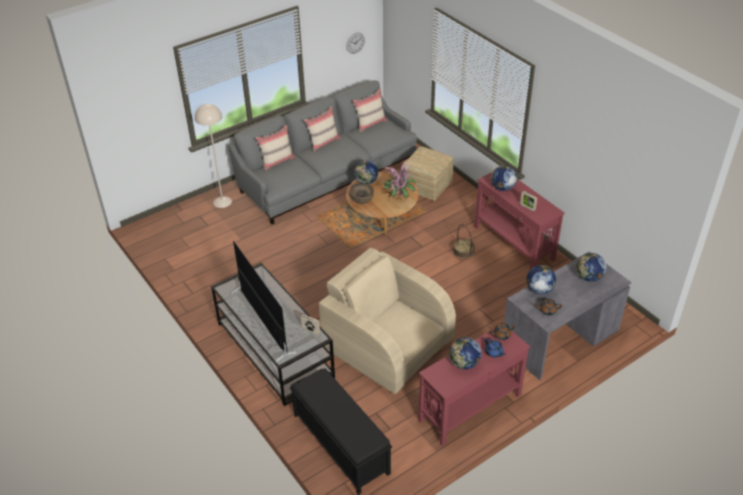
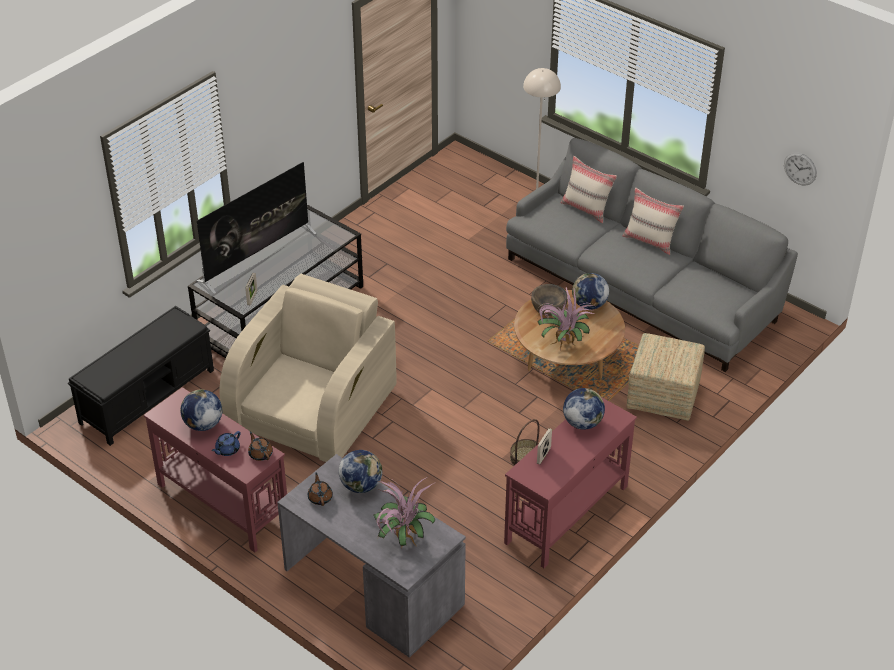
camera: 75 degrees right, 0 degrees up
(370, 124) = (725, 279): beige pillow -> none
(588, 277) = (403, 538): globe -> potted plant

